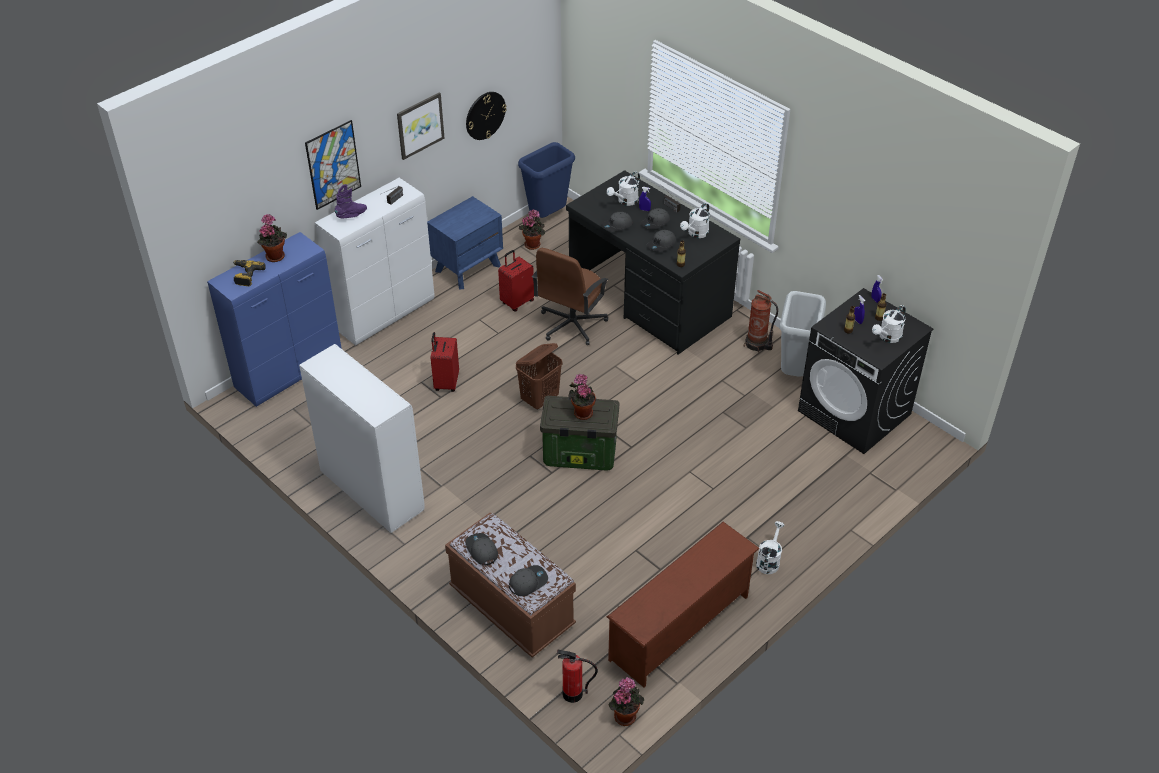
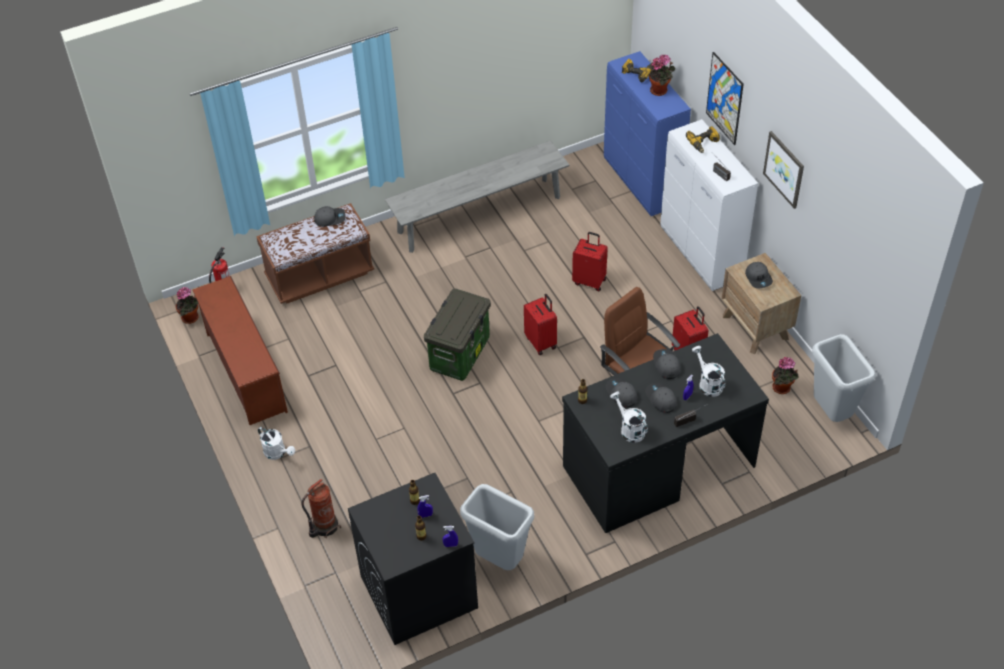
camera: 110 degrees right, 5 degrees up
(352, 215) = (703, 143): purple boot -> power drill
(371, 491) = (479, 214): white cabinet -> grey bench
(468, 268) = (756, 327): blue nightstand -> brown nightstand
(485, 115) = (832, 248): wall clock -> none
(528, 582) = (286, 238): grey cap -> grey cap (758, 278)
(540, 399) = (541, 342): brown laundry basket -> red suitcase
(547, 216) = (832, 413): blue trash can -> grey trash can
(582, 412) = (456, 318): potted plant -> none
(757, 344) = (552, 541): fire extinguisher -> fire extinguisher (324, 526)
(887, 337) = (389, 532): white watering can -> none

